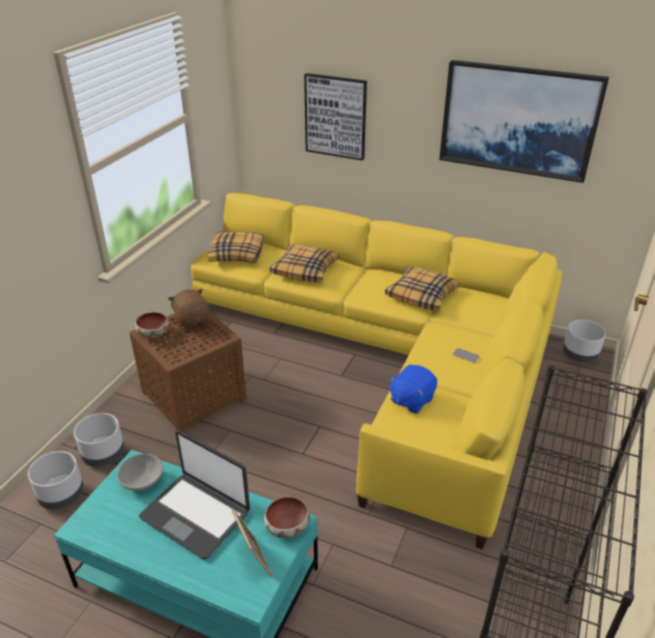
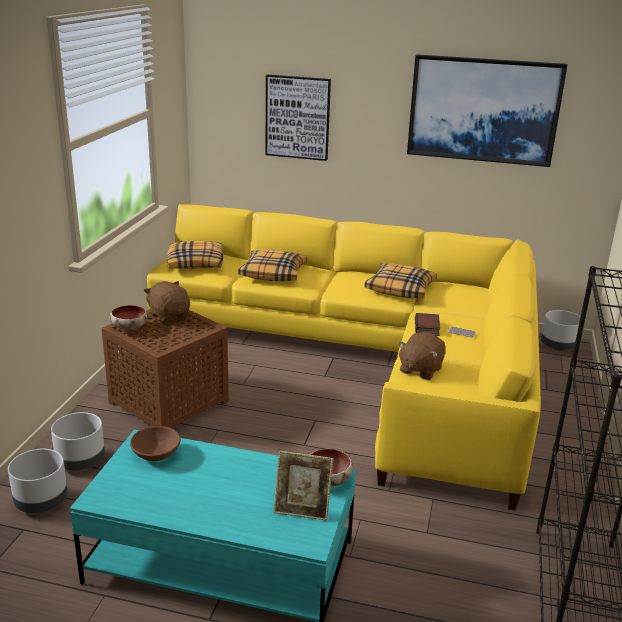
camera: 10 degrees left, 10 degrees down
(143, 481) = (156, 454): grey bowl -> brown bowl
(196, 514) = (226, 478): laptop -> none
(254, 560) = (302, 510): picture frame -> picture frame turned 135 degrees clockwise
(411, 400) = (420, 370): blue plush toy -> brown plush toy
(434, 347) = (428, 328): none -> book

